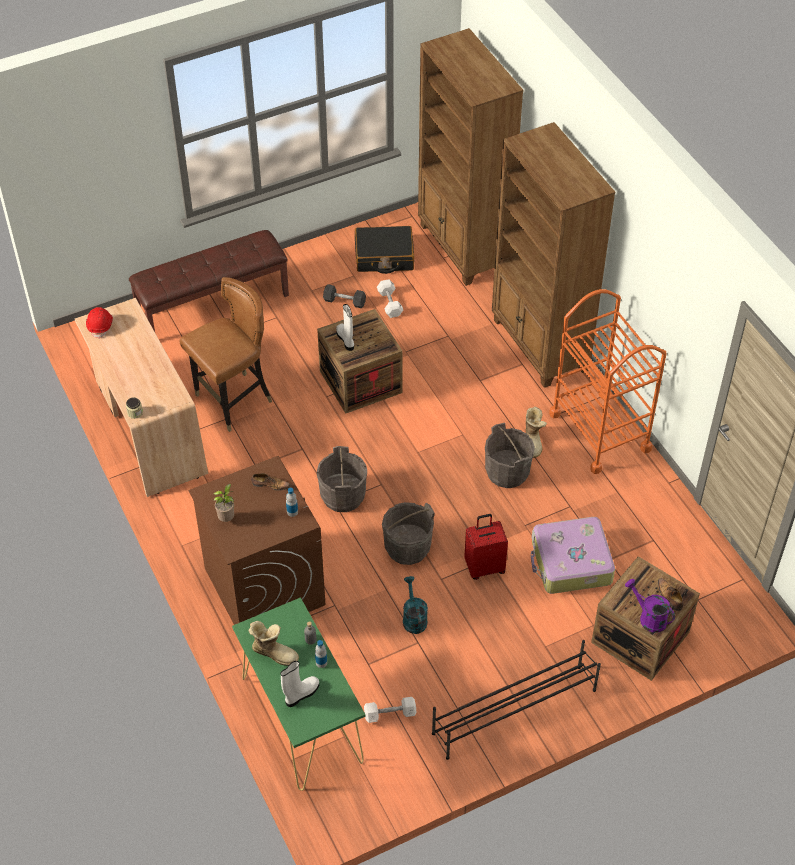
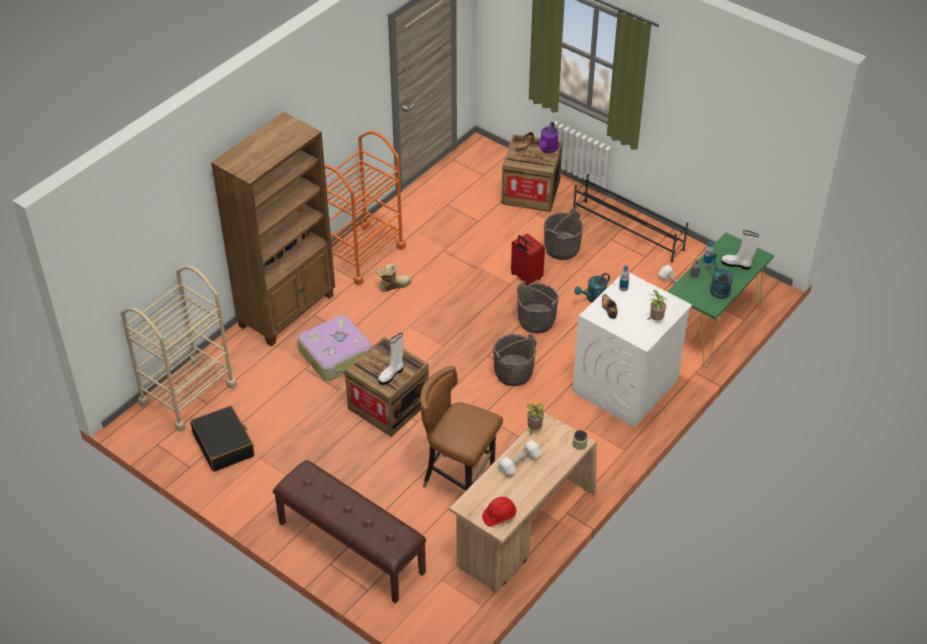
camera: 115 degrees left, 5 degrees down
(178, 386) = (533, 429): none -> potted plant
(263, 586) = (625, 386): brown washing machine -> white washing machine
(274, 652) = (718, 288): boot -> turquoise watering can
(344, 301) = (297, 451): black dumbbell -> none
(390, 303) = (284, 419): white dumbbell -> white dumbbell (519, 463)
(463, 248) = (188, 394): brown bookcase -> beige cart
(507, 472) = (431, 291): grey bucket -> grey bucket (561, 249)
(570, 563) = (493, 237): suitcase -> suitcase (336, 355)

